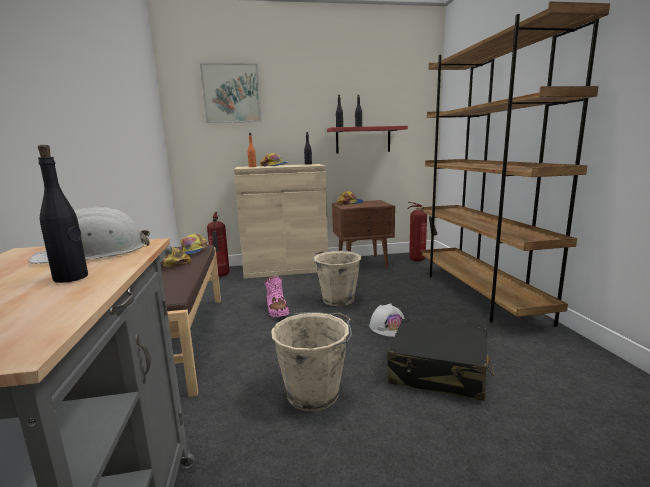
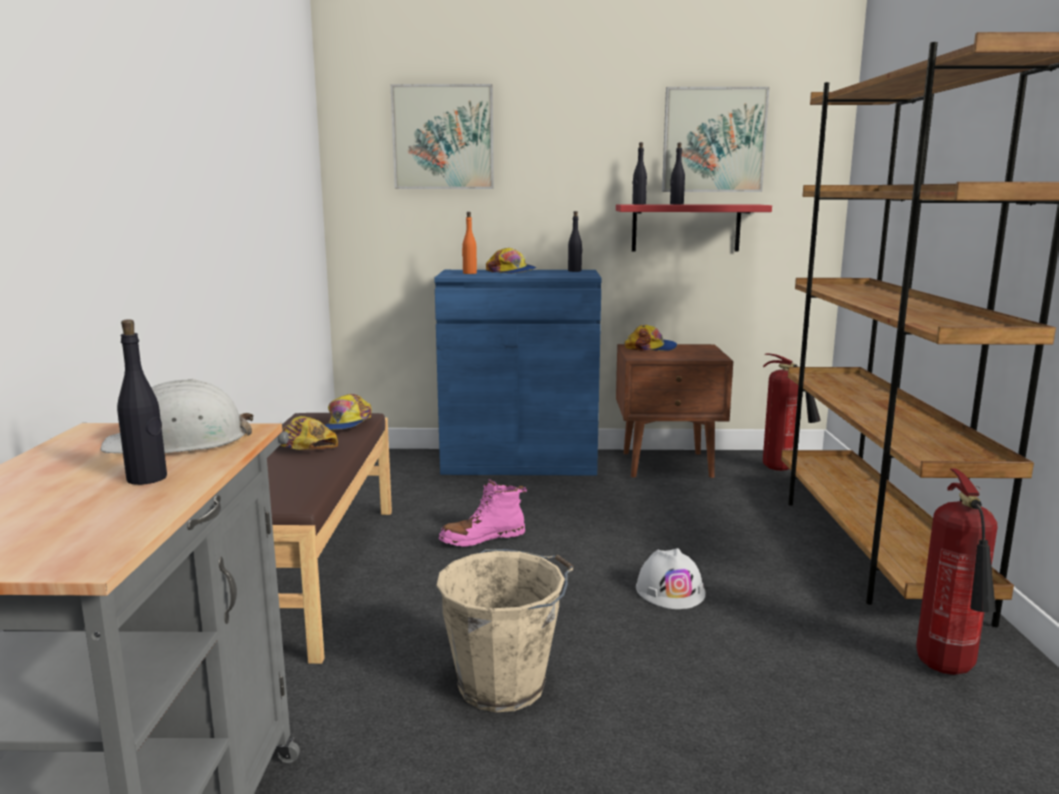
camera: 10 degrees right, 0 degrees up
(221, 276) = (402, 466): fire extinguisher -> fire extinguisher (948, 671)
(277, 310) = (482, 538): pink boot -> pink boot turned 75 degrees clockwise
(285, 268) = (519, 462): beige cabinet -> blue cabinet
(337, 299) = (595, 530): beige bucket -> none
(375, 94) = (714, 140): none -> picture
(438, 372) = (728, 678): black suitcase -> none

